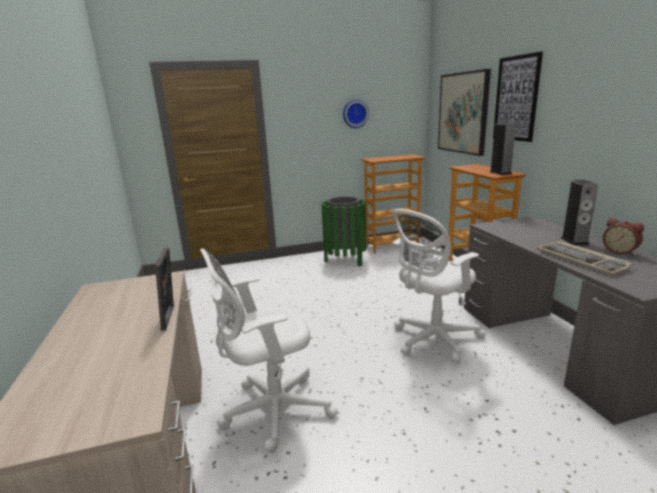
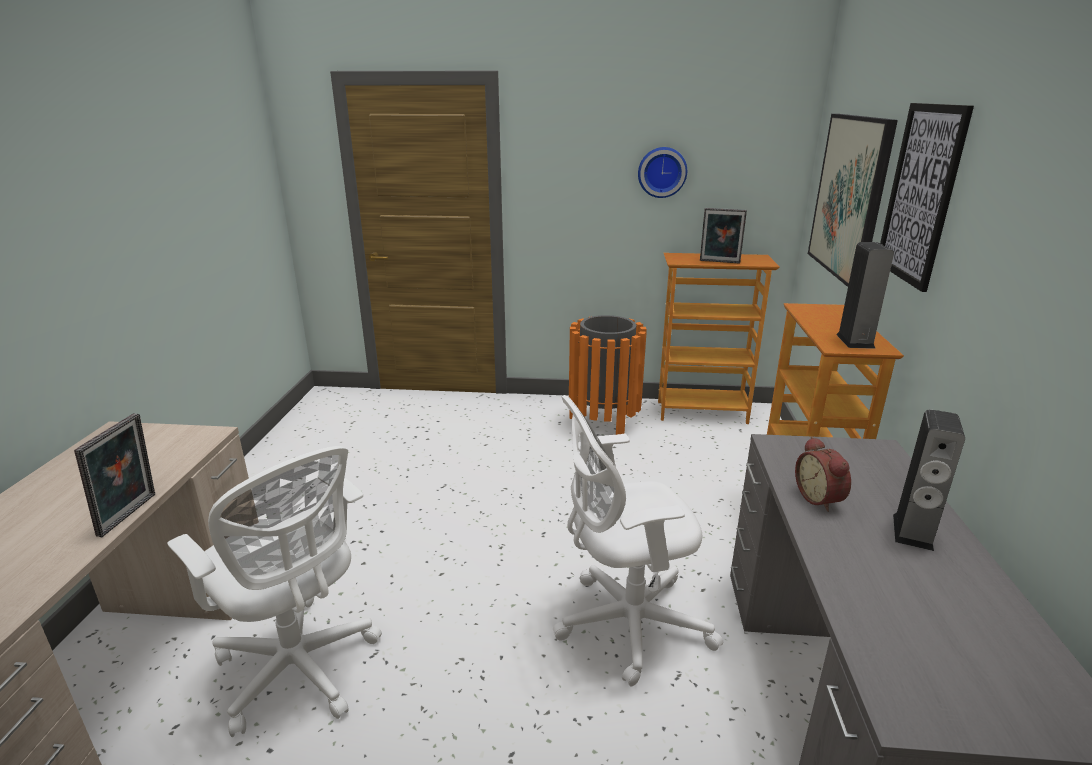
camera: 20 degrees right, 5 degrees up
(271, 411) = (300, 670): white office chair -> white office chair turned 135 degrees counterclockwise
(345, 260) = (604, 423): green trash can -> orange trash can
(394, 158) = (719, 262): none -> picture frame
(582, 260) = (871, 589): keyboard -> none
(620, 251) = (984, 589): alarm clock -> alarm clock (820, 498)

